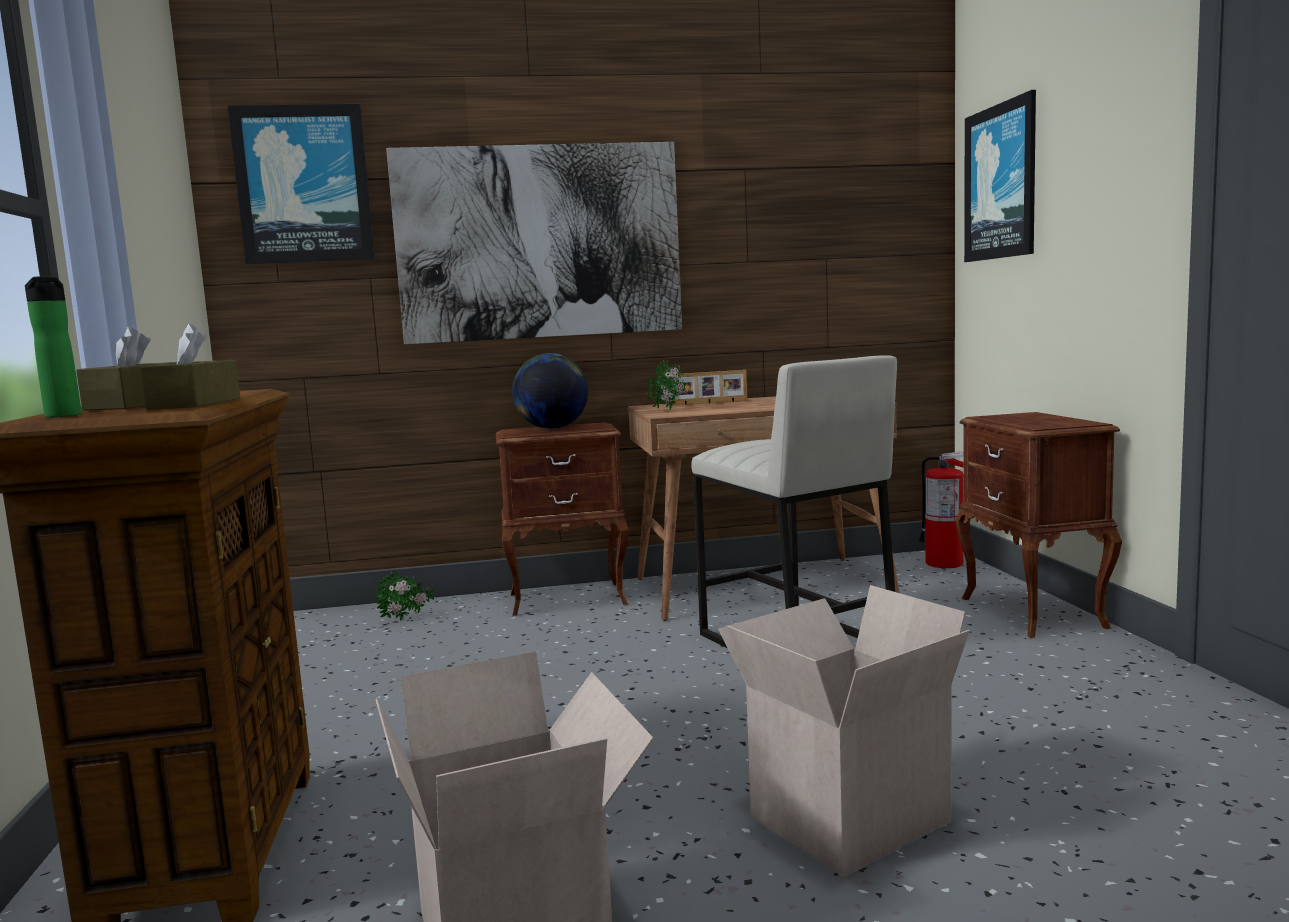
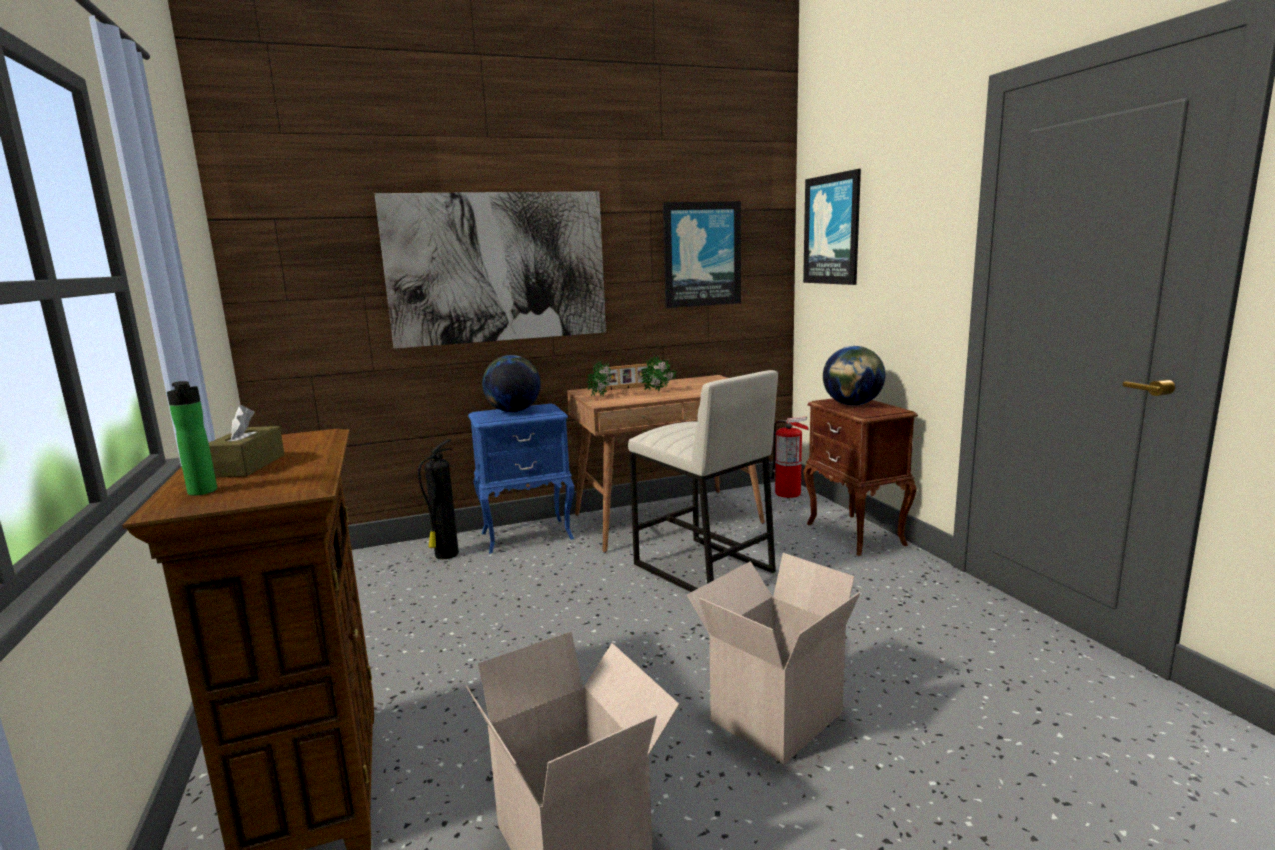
camera: 10 degrees left, 5 degrees up
(195, 403) = (302, 466): brown tissue box -> none
(303, 185) = (305, 222): picture -> picture (701, 254)
(406, 618) = (406, 559): potted plant -> potted plant (660, 391)
(457, 616) = (445, 555): none -> fire extinguisher
(568, 599) = (527, 536): brown nightstand -> blue nightstand
(1023, 419) = (852, 405): none -> globe

